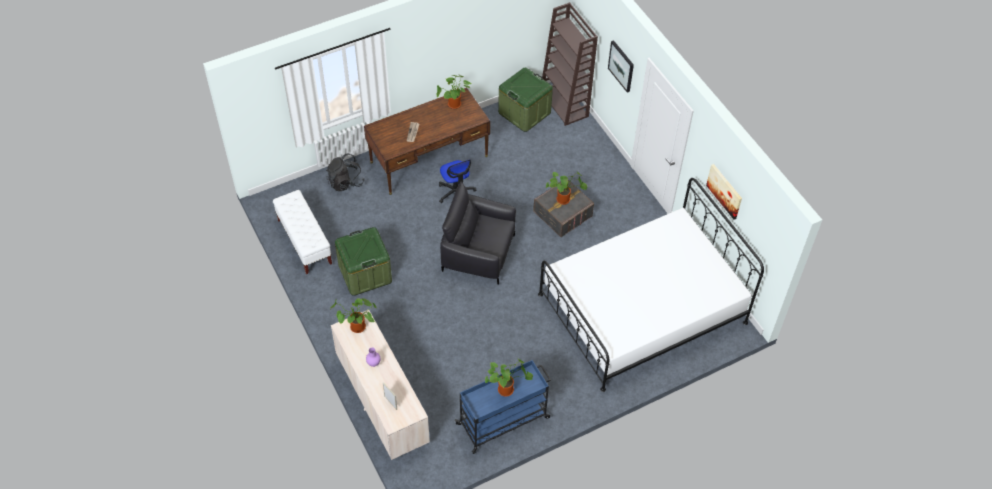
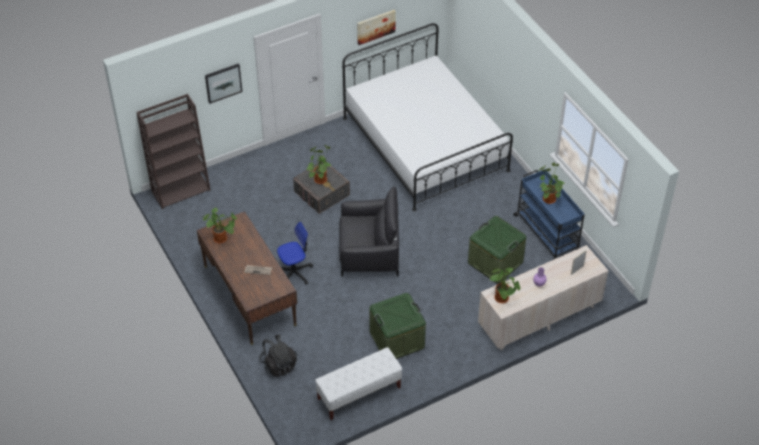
camera: 90 degrees left, 5 degrees down
(478, 253) = (369, 253): black armchair -> black armchair turned 105 degrees counterclockwise
(524, 112) = (190, 221): green storage box -> green storage box (495, 262)

